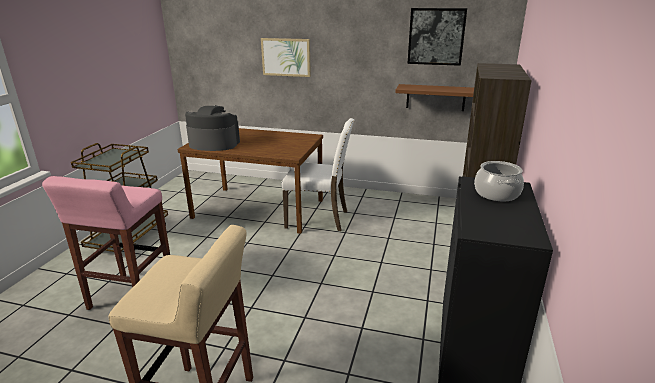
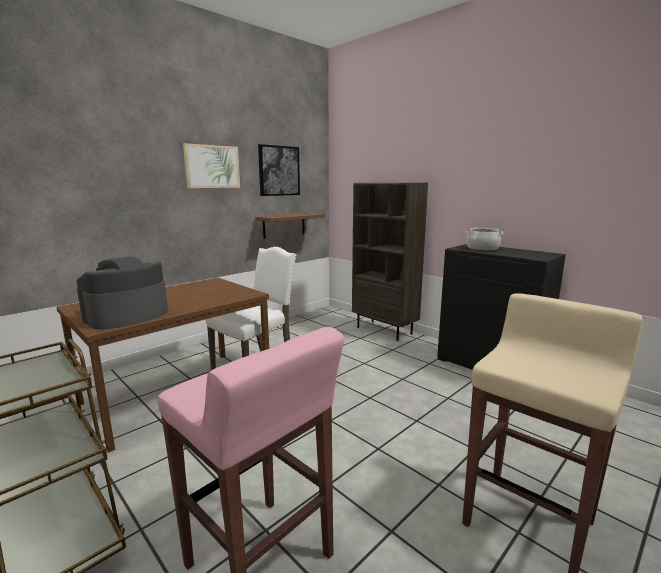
camera: 60 degrees left, 10 degrees down
(286, 57) = (129, 197): picture -> picture (212, 166)

